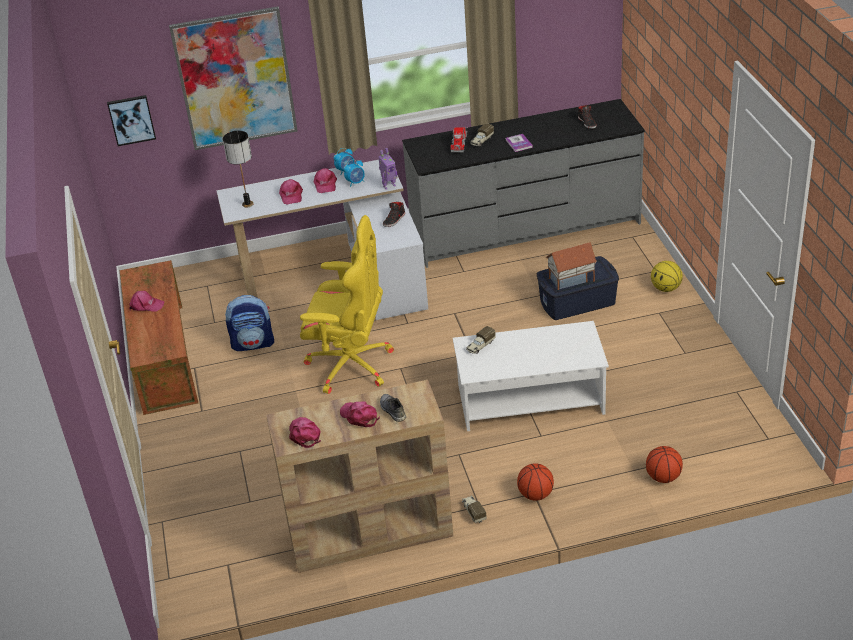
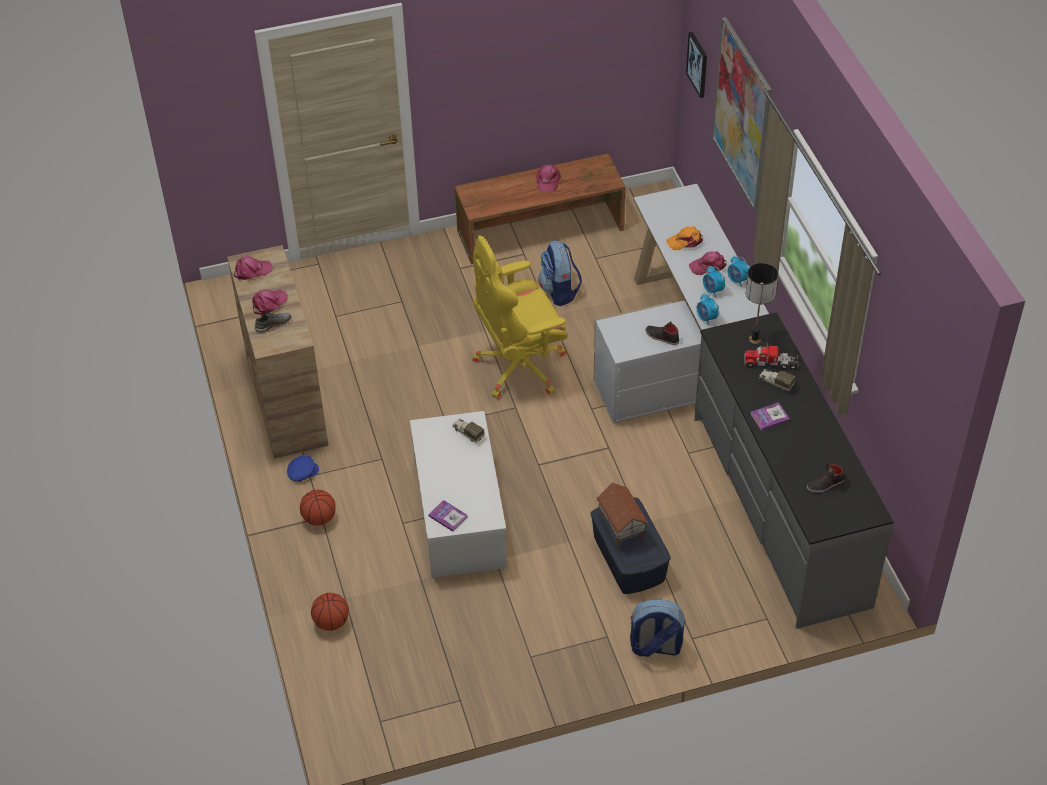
camera: 85 degrees right, 10 degrees up
(247, 204) = (668, 210): table lamp -> table lamp (755, 339)
(291, 195) = (685, 241): pink cap -> orange cap
(349, 366) = (521, 367): yellow office chair -> yellow office chair turned 60 degrees clockwise
(389, 186) = (706, 318): toy robot -> alarm clock
(473, 512) = (302, 472): toy truck -> blue cap
(582, 354) = (448, 516): none -> book
(666, 288) = (655, 647): basketball -> backpack

